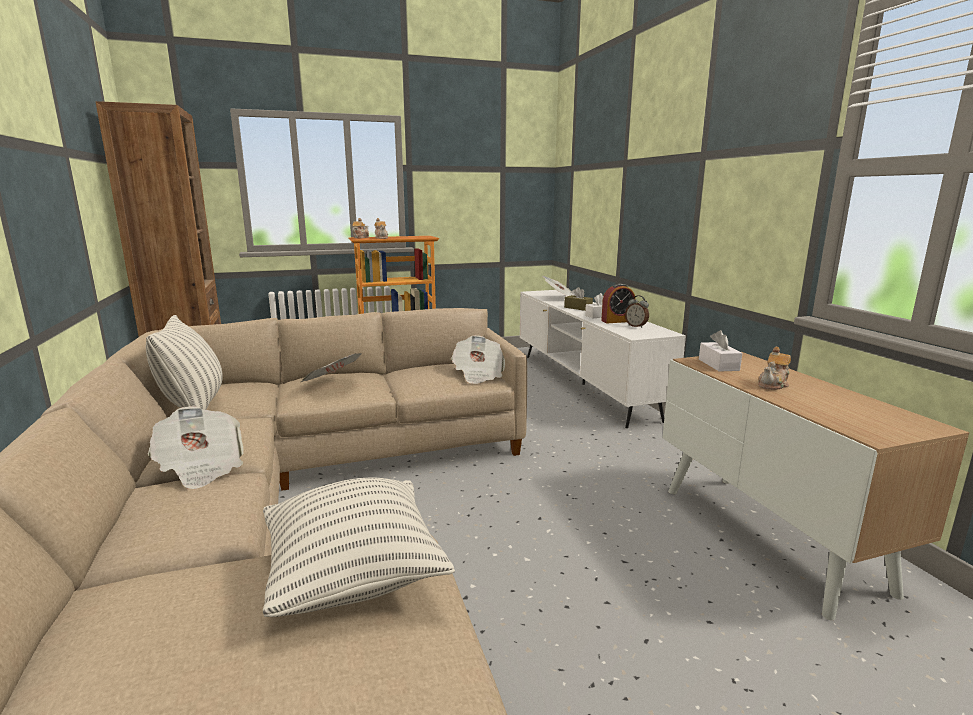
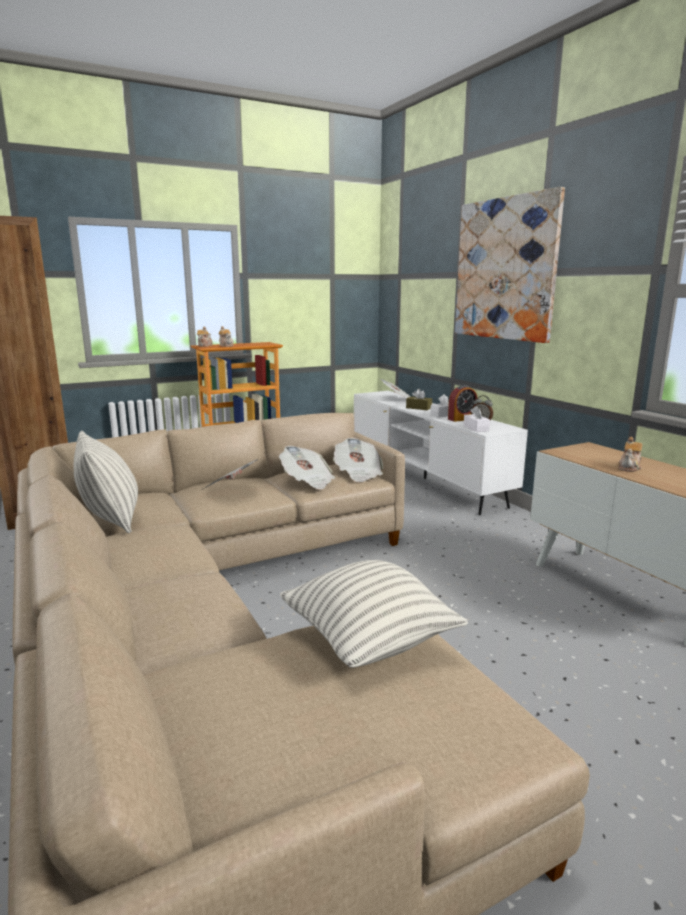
camera: 10 degrees left, 0 degrees up
(201, 467) = (167, 570): newspaper -> newspaper (307, 481)
(669, 154) = (505, 269): none -> picture
(718, 365) = (578, 454): white tissue box -> white tissue box (476, 428)

